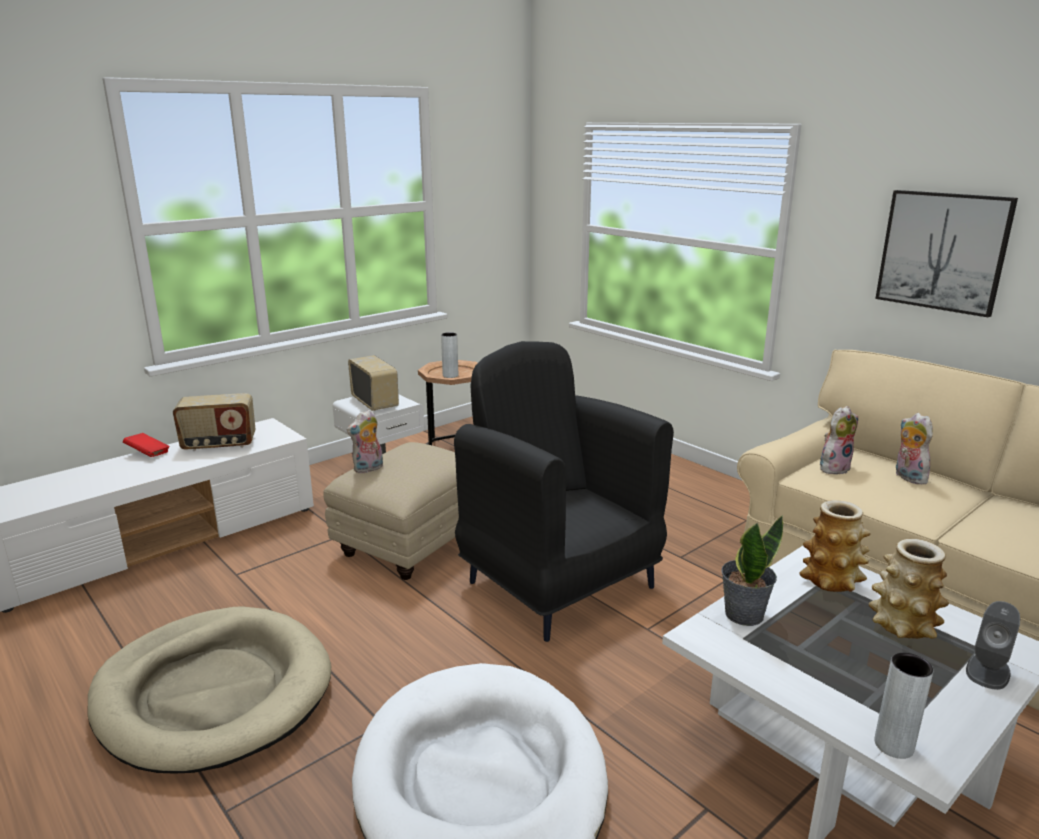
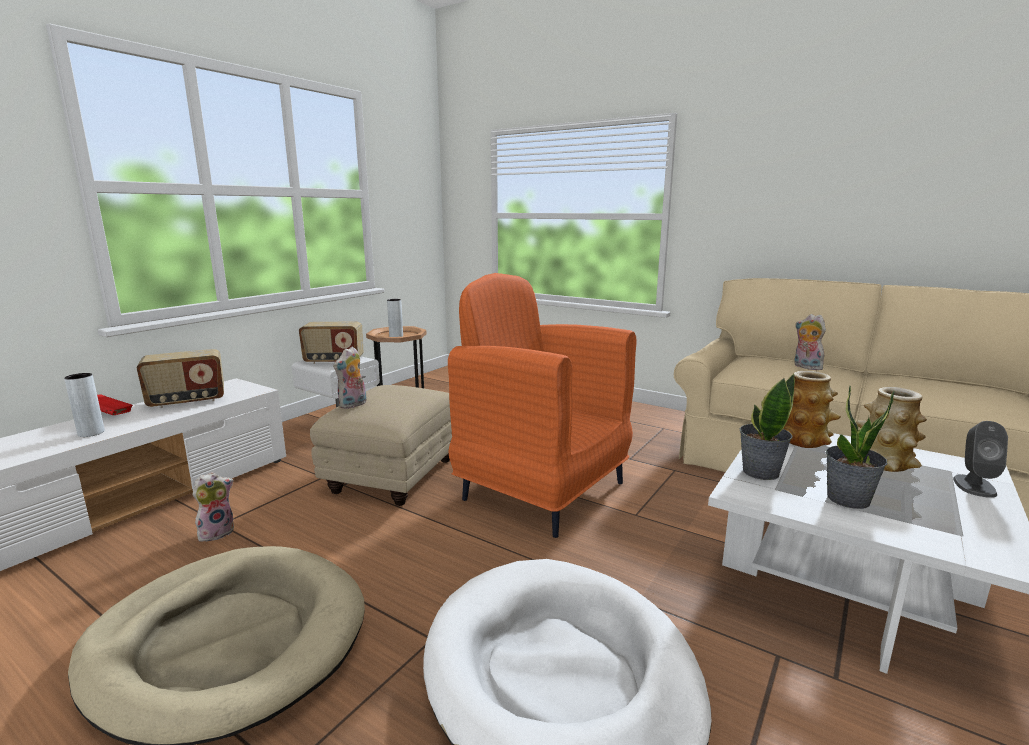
camera: 15 degrees left, 5 degrees down
(375, 403) = (333, 361): radio -> radio turned 135 degrees clockwise
(558, 583) = (541, 490): black armchair -> orange armchair
(814, 663) = (848, 499): none -> potted plant
(834, 468) = (749, 366): plush toy -> plush toy (217, 532)
(893, 745) = (968, 551): grey vase -> grey vase (91, 433)
(943, 251) = (799, 198): picture -> none

